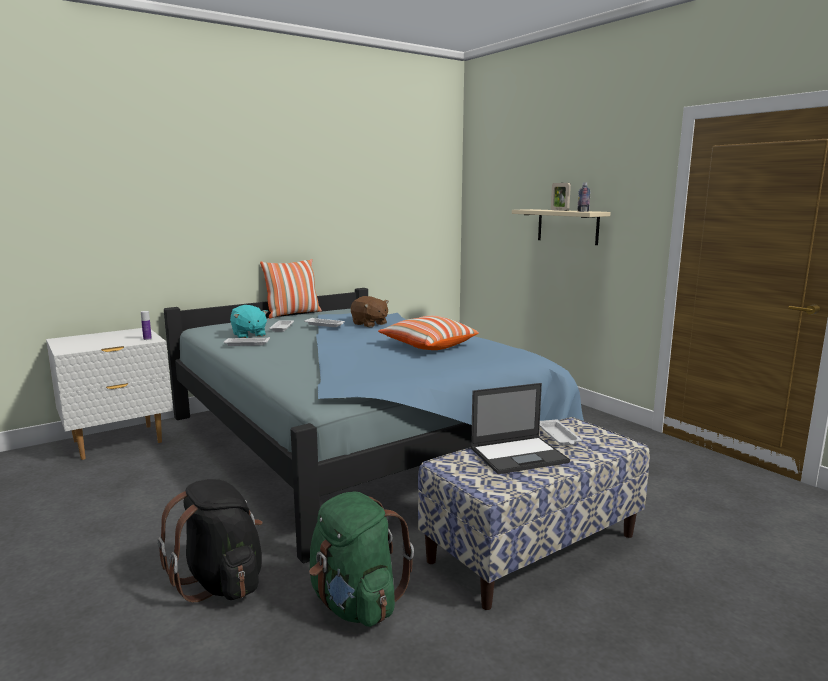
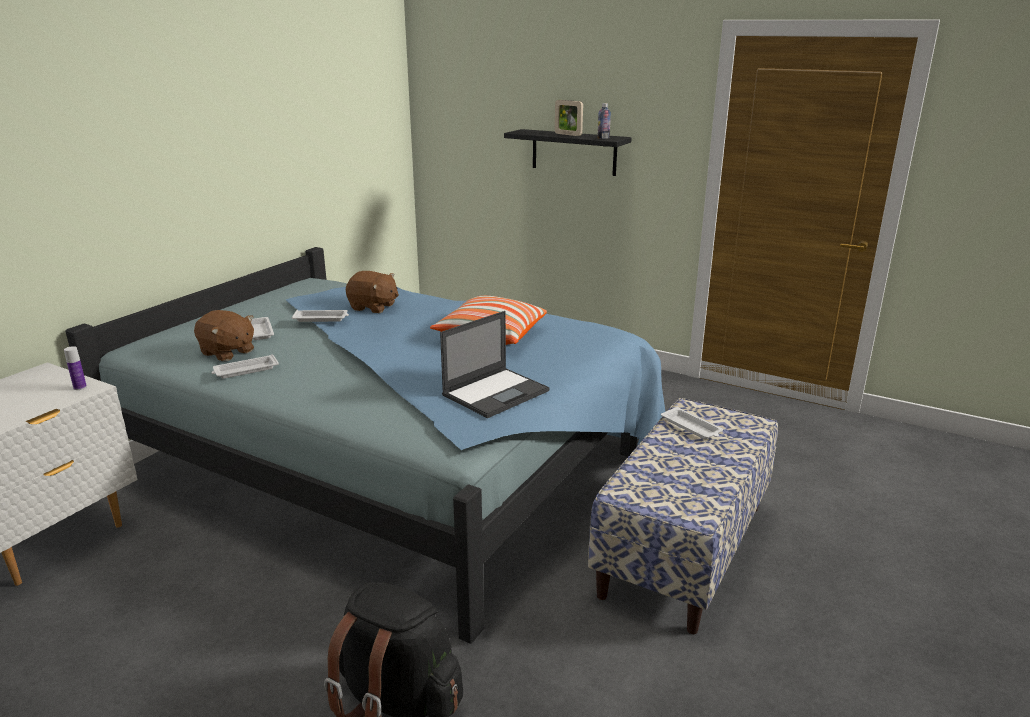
camera: 25 degrees left, 10 degrees up
(248, 335) = (227, 352): turquoise plush toy -> brown plush toy
(293, 314) = (241, 301): pillow -> none
(355, 603) = (568, 673): green backpack -> none
(519, 455) = (679, 462): laptop -> laptop (496, 392)
(567, 226) = (574, 152): beige shelf -> black shelf

